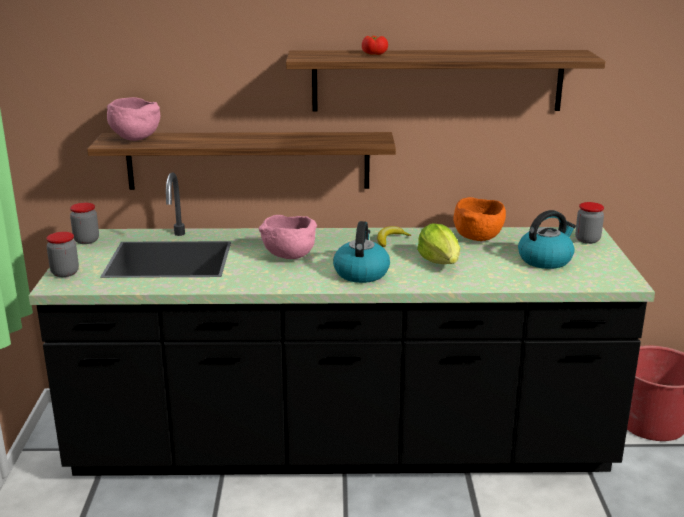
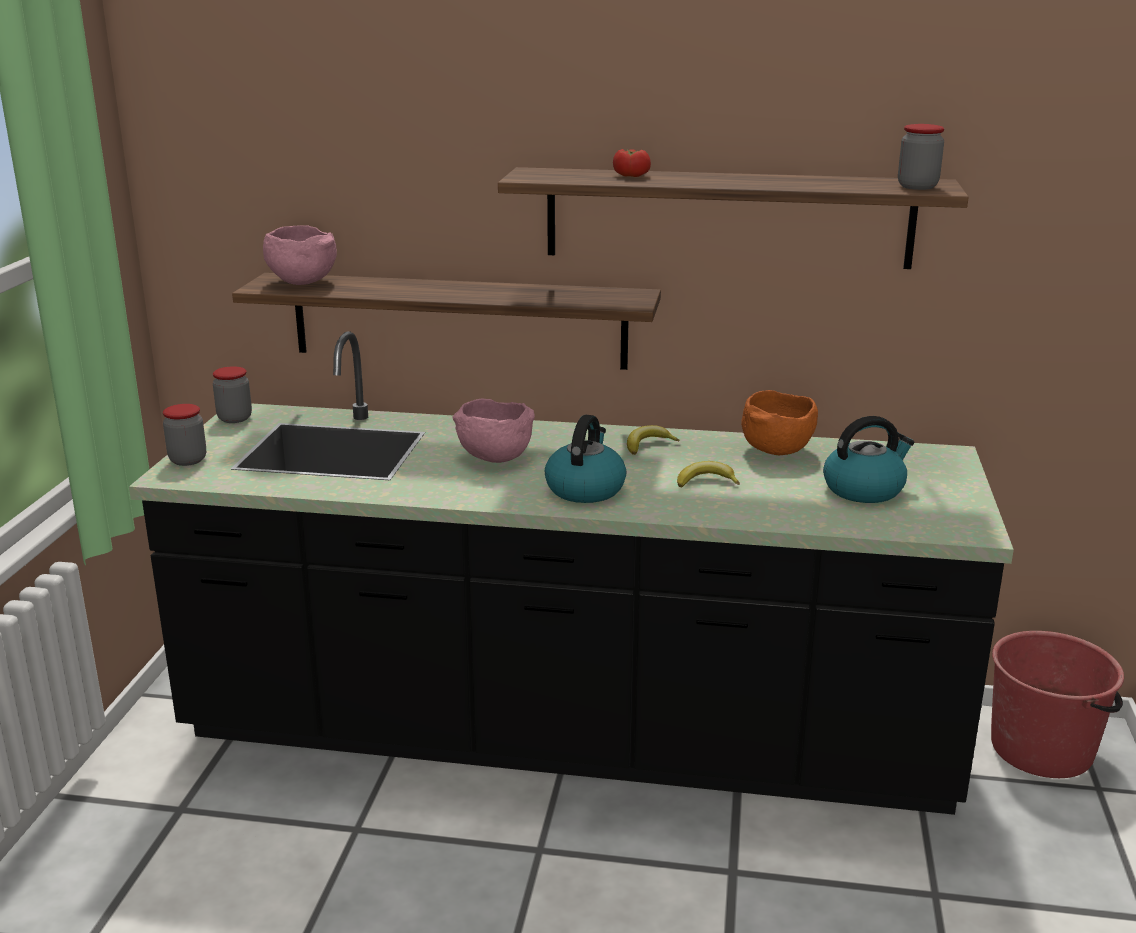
camera: 10 degrees right, 0 degrees up
(440, 262) = (706, 481): lettuce -> banana
(587, 240) = (942, 464): jar -> jar (917, 186)

